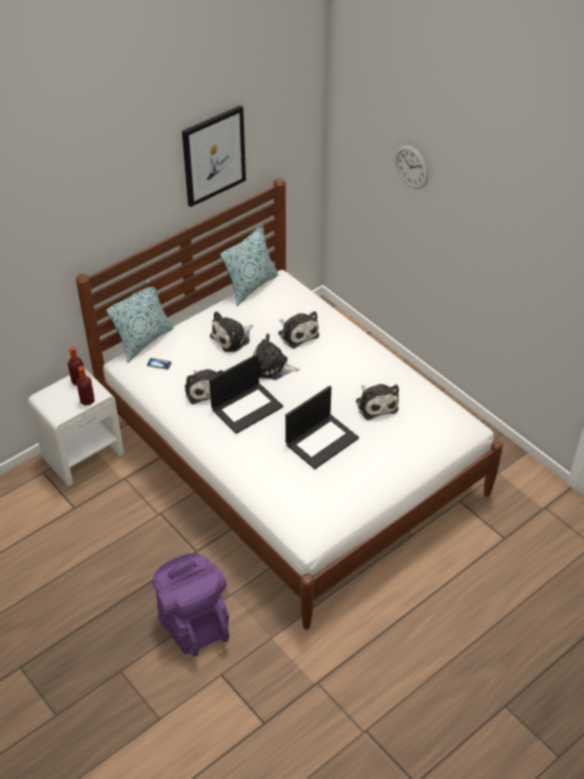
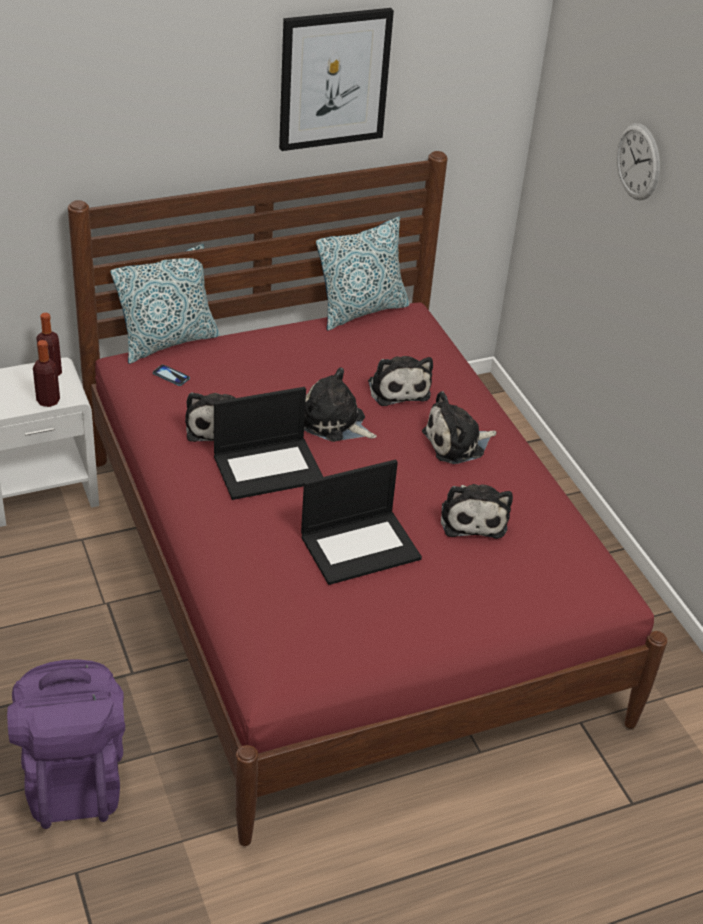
camera: 15 degrees right, 5 degrees down
(232, 338) = (296, 370): plush toy -> plush toy (457, 443)
(292, 459) = (341, 582): white bed -> red bed

